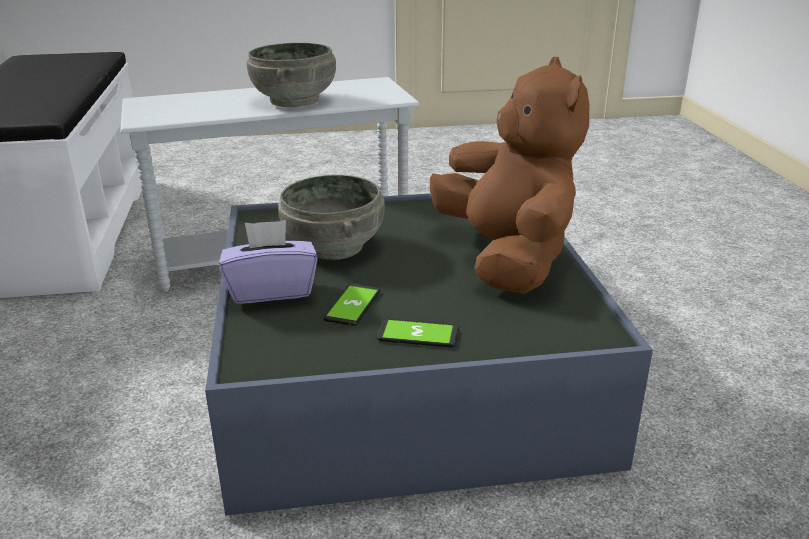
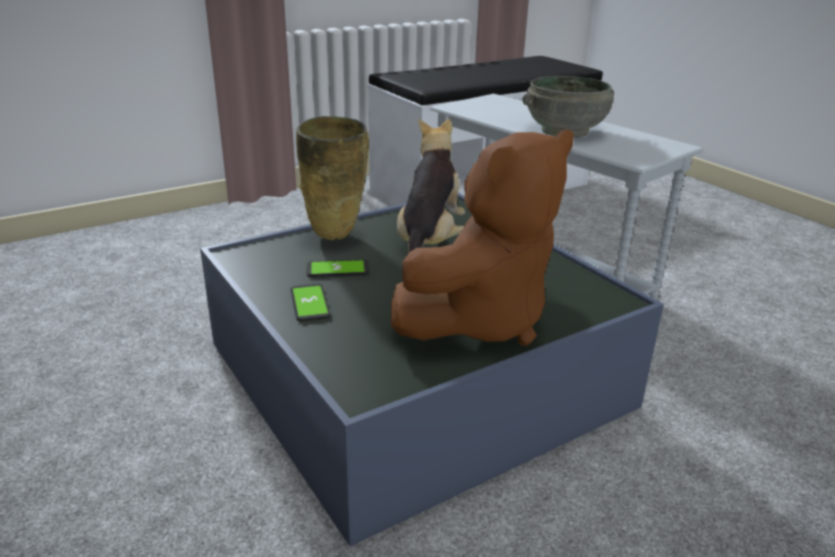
camera: 65 degrees right, 0 degrees up
(271, 290) = (335, 235): purple tissue box -> beige vase
(335, 246) = (429, 243): grey bowl -> plush toy

